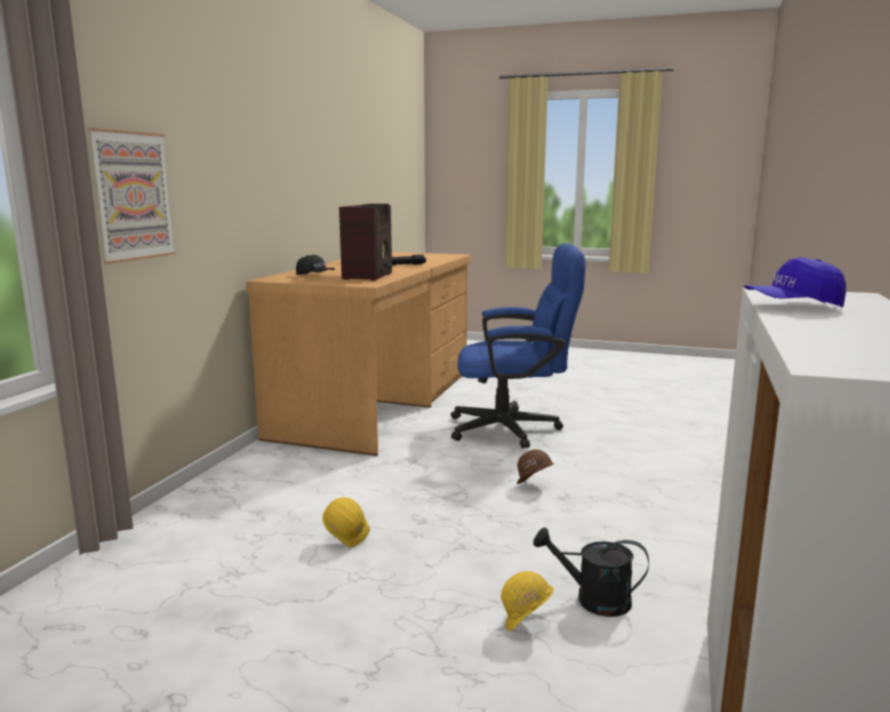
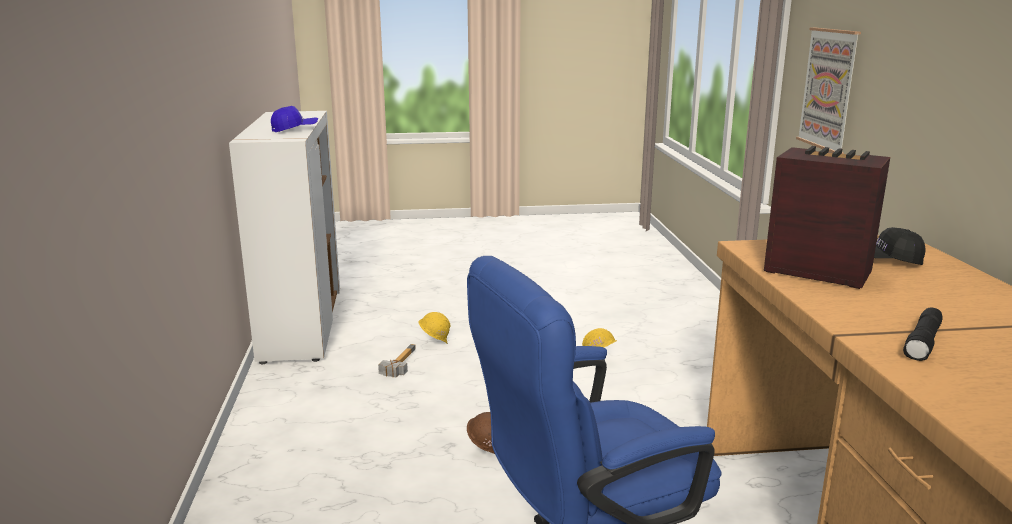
camera: 155 degrees right, 5 degrees up
(369, 276) = (815, 271): radio -> radio turned 135 degrees clockwise
(593, 600) = (397, 364): black watering can -> hammer

